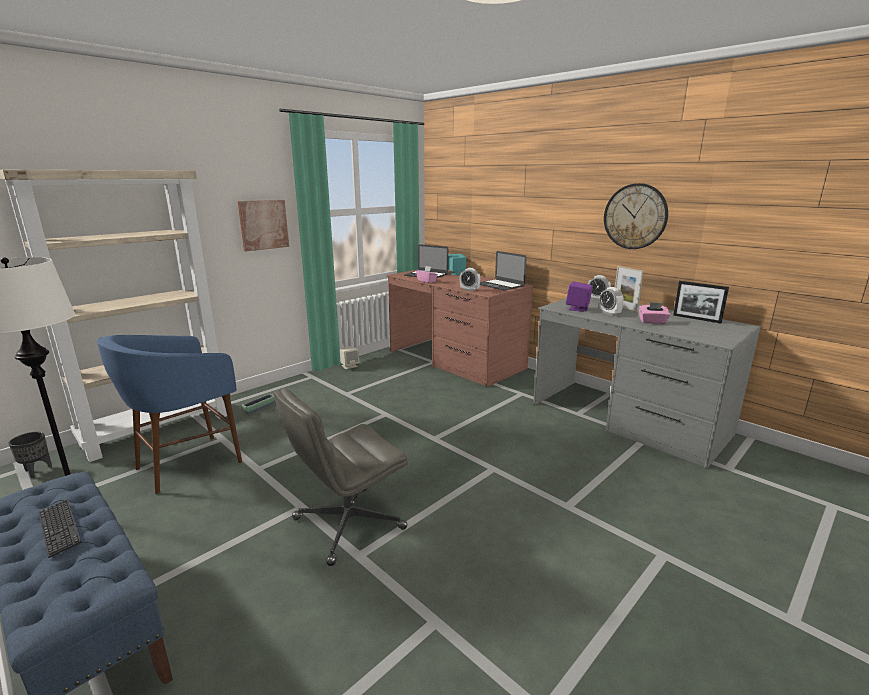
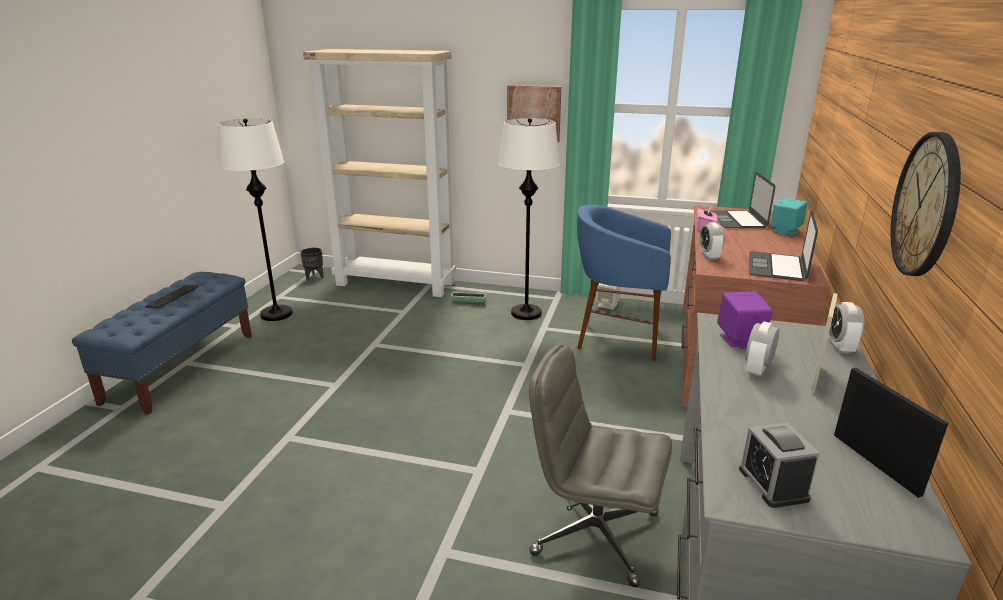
camera: 60 degrees right, 5 degrees up
(188, 464) = (358, 316): blue stool -> blue stool (617, 340)
(315, 392) = (526, 313): none -> white floor lamp
(347, 524) = (324, 416): grey office chair -> grey office chair (593, 533)
(652, 322) = (765, 414): pink tissue box -> none
(696, 319) = (875, 463): picture frame -> picture frame turned 150 degrees clockwise
(709, 334) = (773, 484): none -> alarm clock

